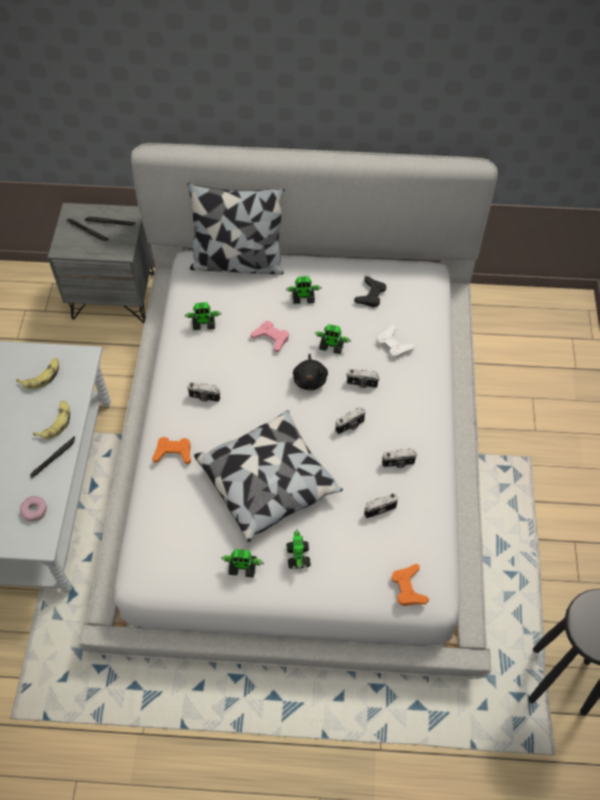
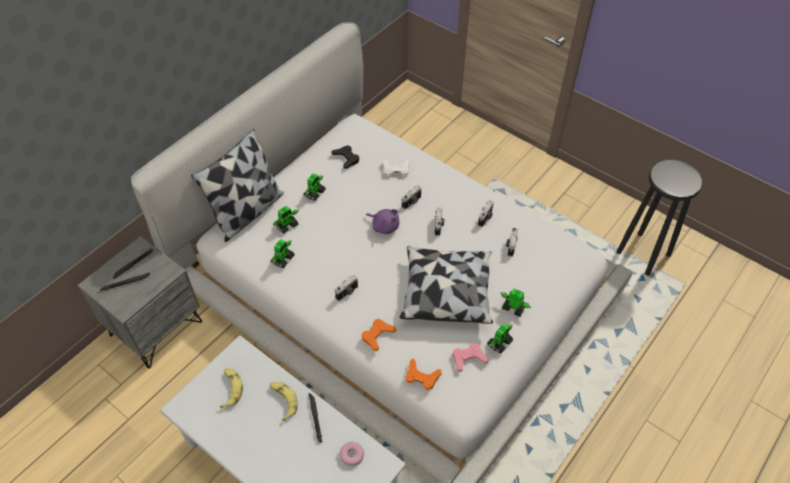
camera: 55 degrees left, 5 degrees down
(271, 338) = (332, 228): pink game controller -> pink game controller (468, 358)
(310, 379) = (384, 226): black plush toy -> purple plush toy
(332, 346) = (368, 200): toy robot -> toy robot (287, 225)
(408, 587) = (575, 263): orange game controller -> orange game controller (421, 377)

